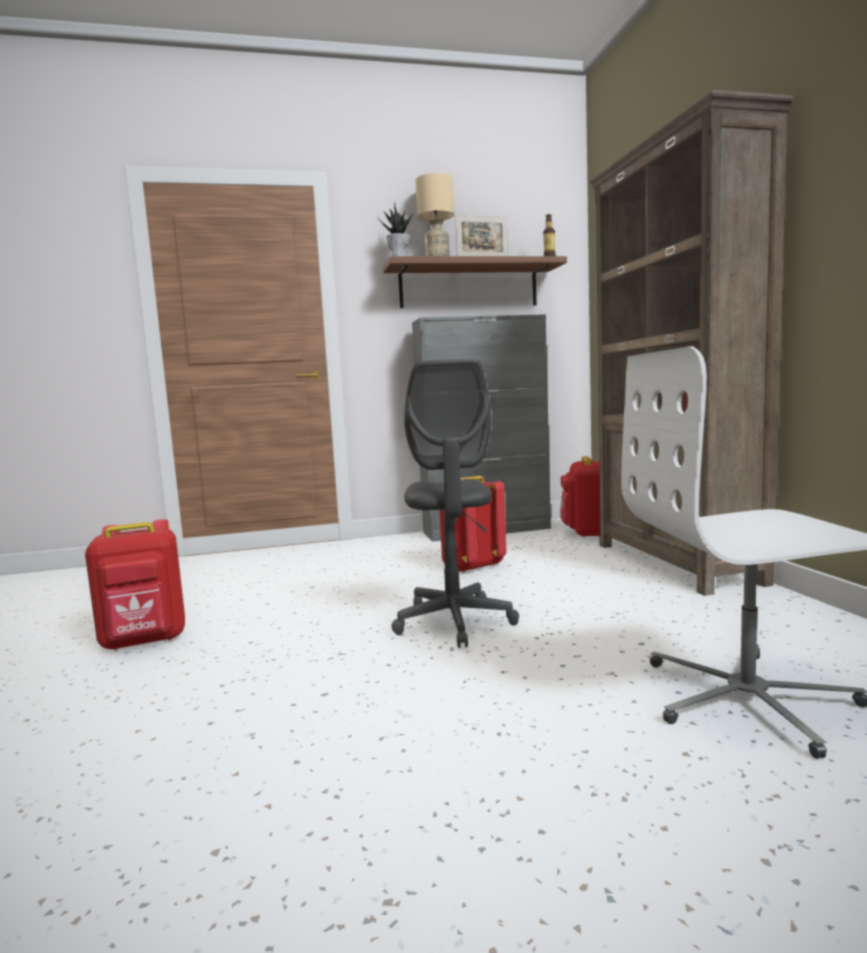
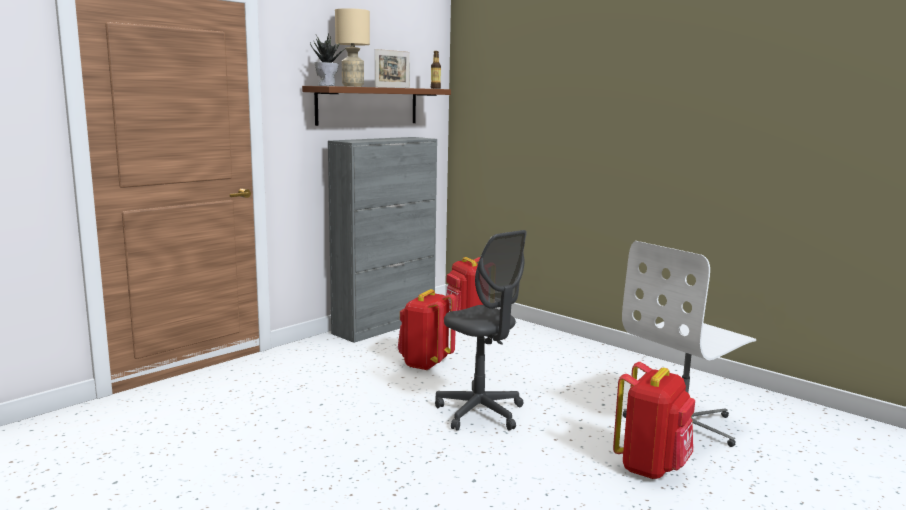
camera: 35 degrees left, 5 degrees up
(145, 641) = (261, 482): red backpack -> red backpack (651, 467)
(676, 563) = (557, 340): brown bookcase -> none

